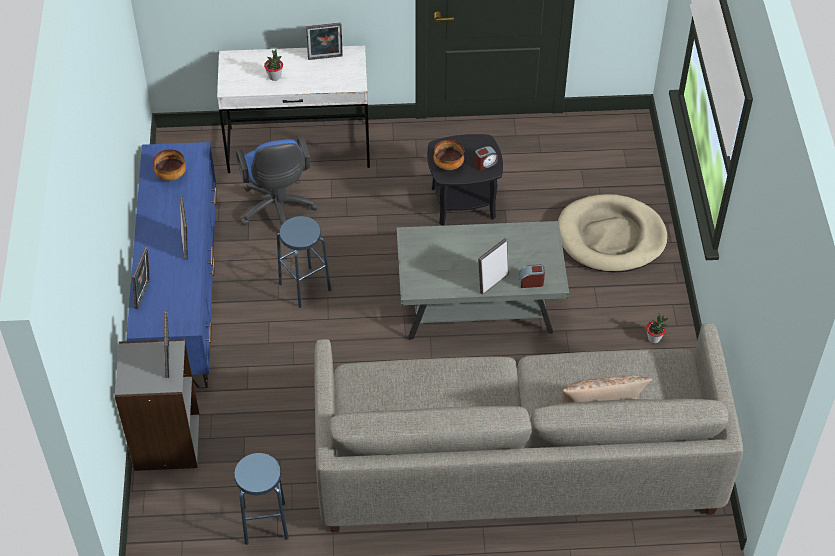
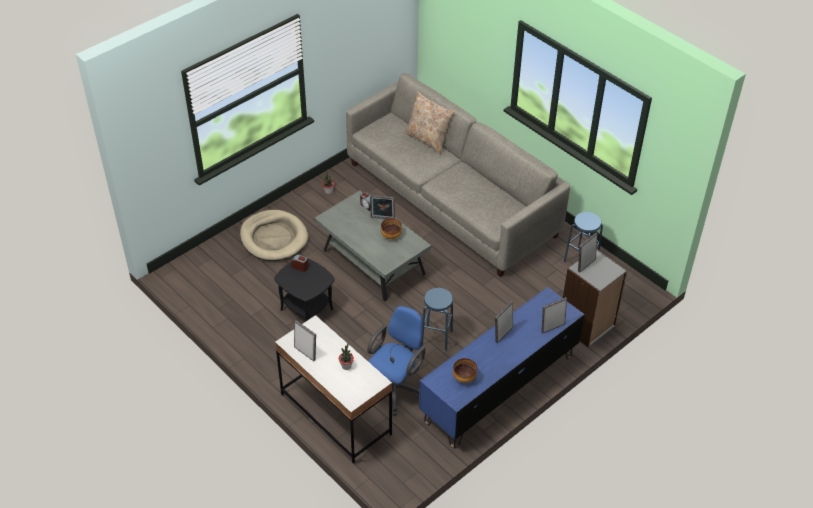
camera: 130 degrees left, 5 degrees down
(449, 165) = (316, 281): bowl -> bowl (391, 236)

